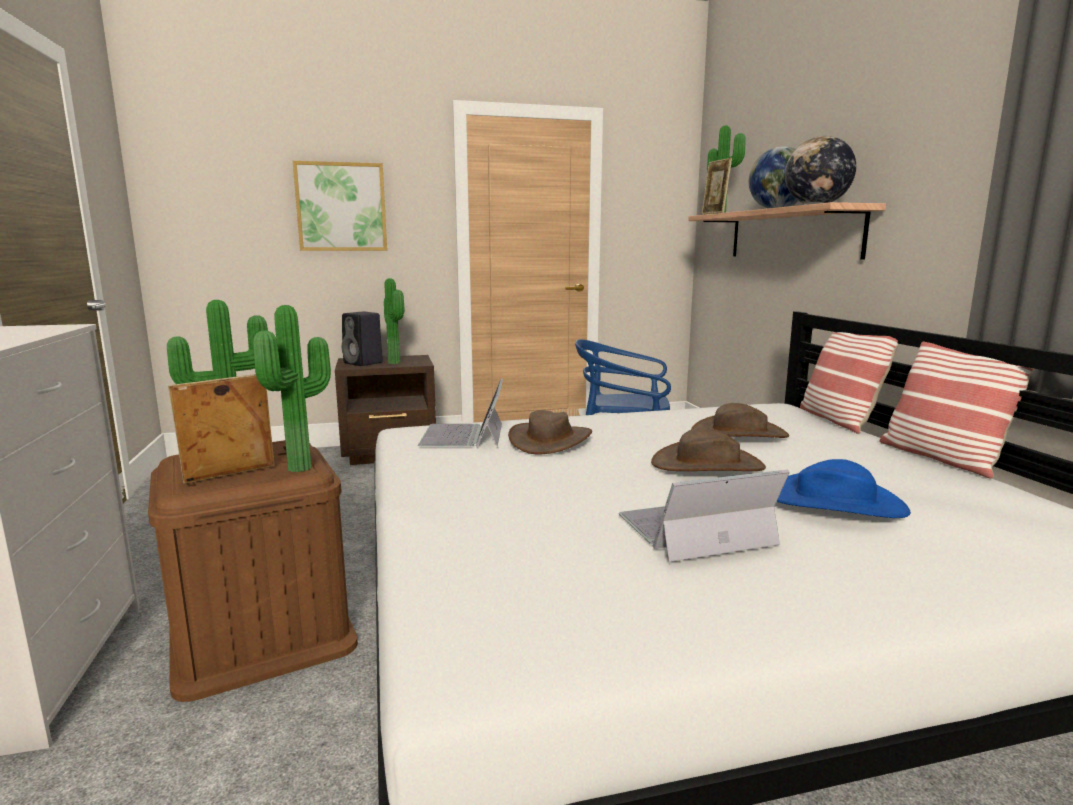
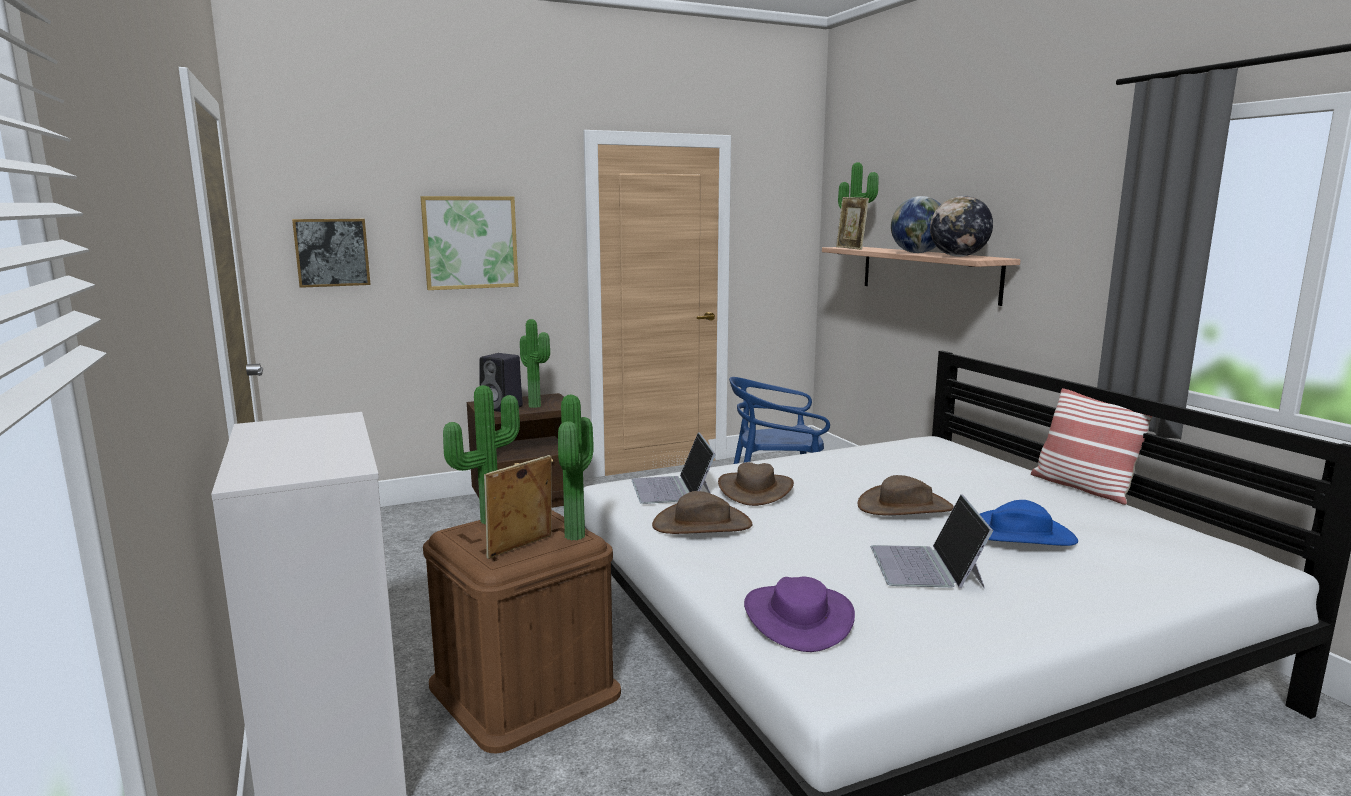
camera: 10 degrees left, 0 degrees up
(211, 212) = (332, 252): none -> picture
(487, 578) = (798, 617): none -> purple hat
(694, 530) = (927, 566): laptop -> laptop turned 60 degrees counterclockwise
(739, 433) = (913, 473): brown hat -> brown hat (702, 525)
(838, 420) = (988, 453): pillow -> none

